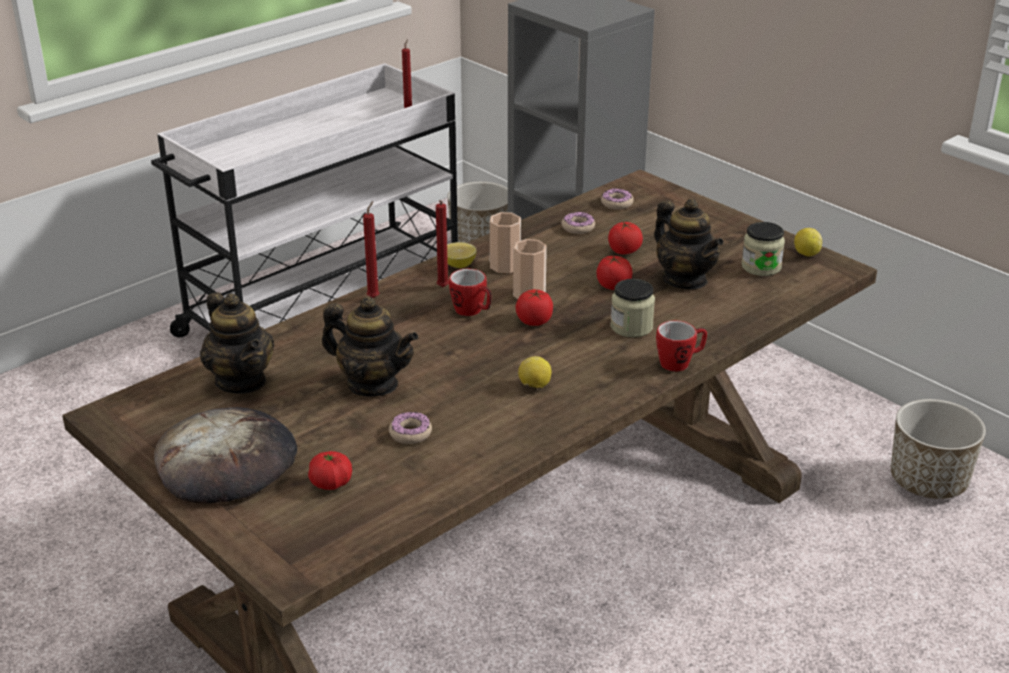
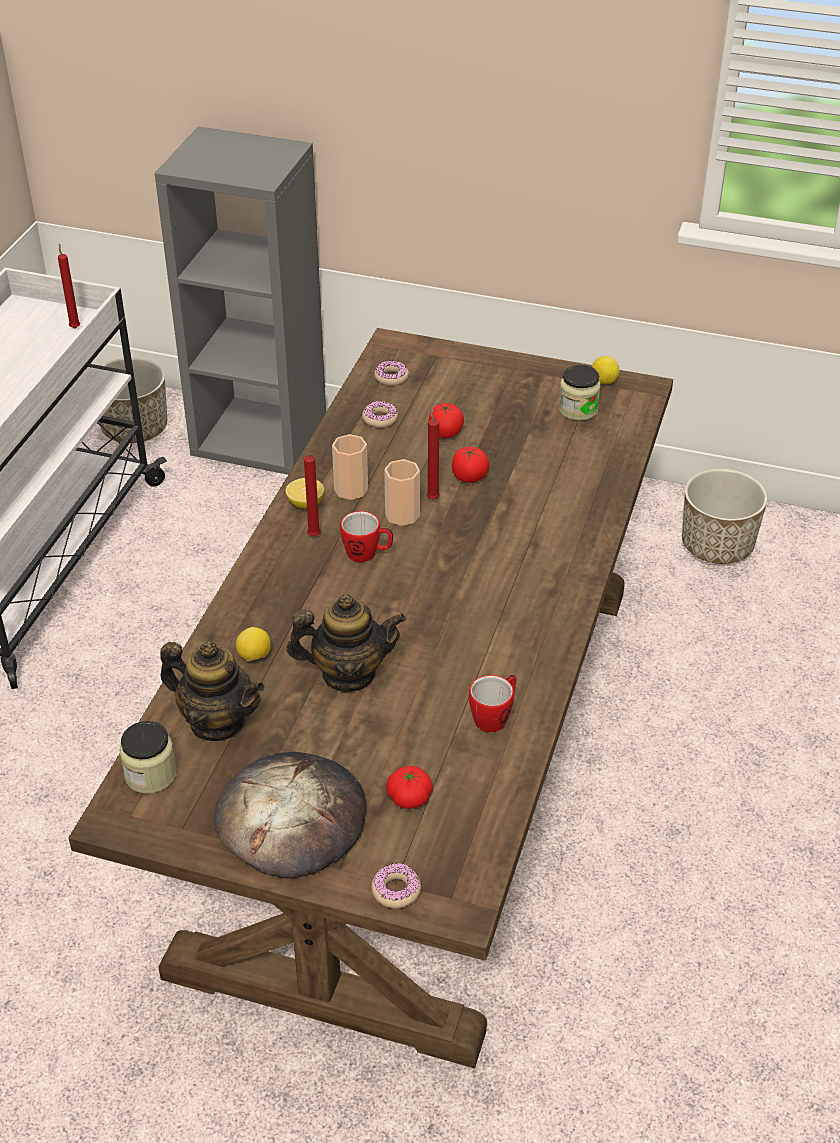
camera: 30 degrees left, 10 degrees up
(374, 297) = (257, 572): red candle -> red candle (433, 498)
(410, 433) = (432, 713): donut -> donut (396, 890)
(534, 321) = (433, 543): tomato -> none
(534, 386) = (495, 617): lemon -> lemon (254, 656)
(631, 327) = (523, 518): jar -> jar (150, 774)
(680, 363) = (596, 542): mug -> mug (495, 717)
(685, 279) = (525, 447): teapot -> none

